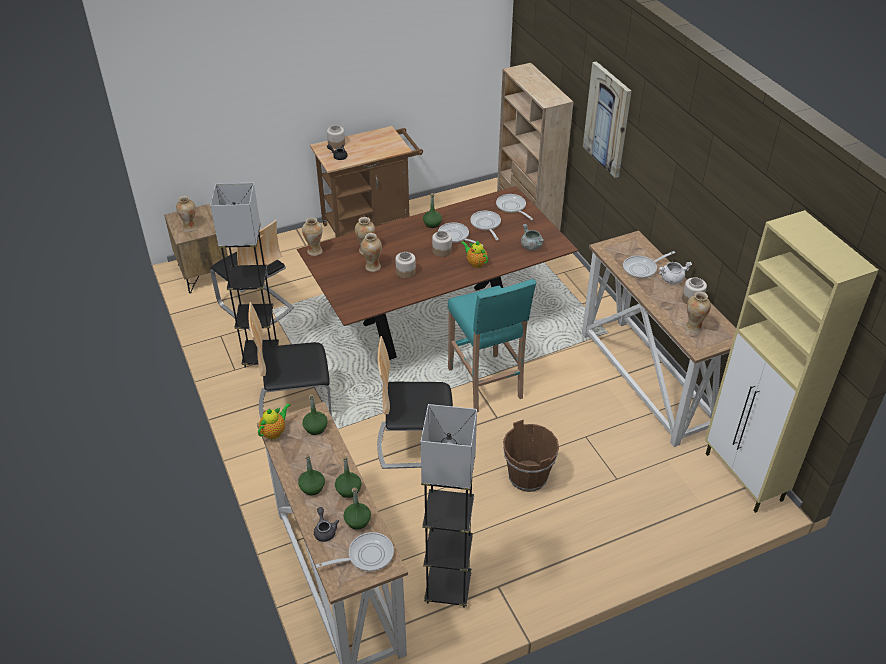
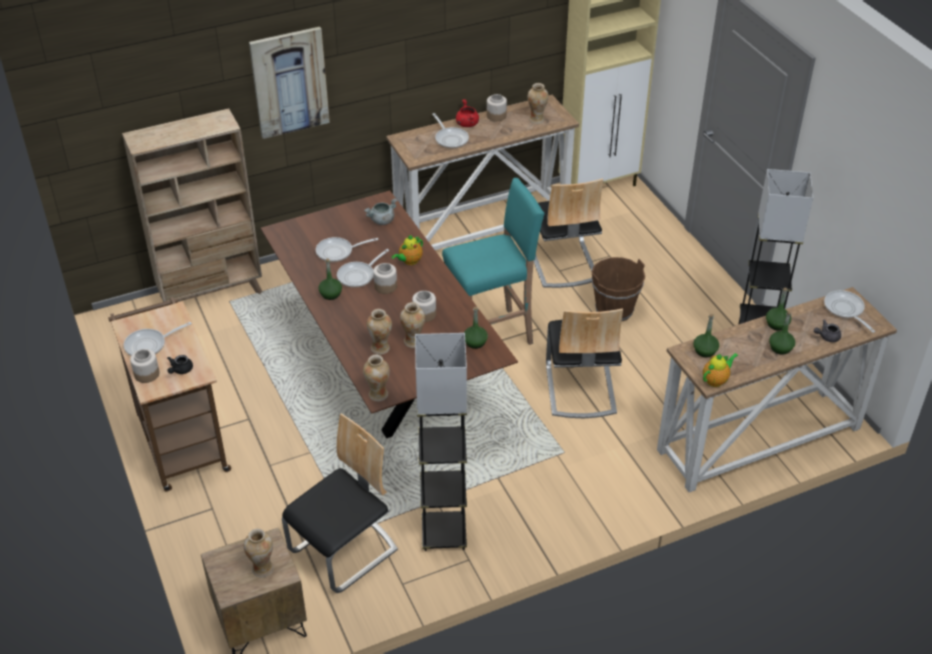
camera: 90 degrees left, 0 degrees up
(274, 432) = (716, 380): teapot -> teapot turned 105 degrees clockwise
(295, 405) = (528, 492): chair -> chair (562, 263)
(357, 521) = (810, 317): green bottle -> green bottle (475, 342)
(512, 207) = (306, 231): frying pan -> frying pan (149, 345)
(671, 279) = (467, 124): white cooking pot -> red cooking pot

